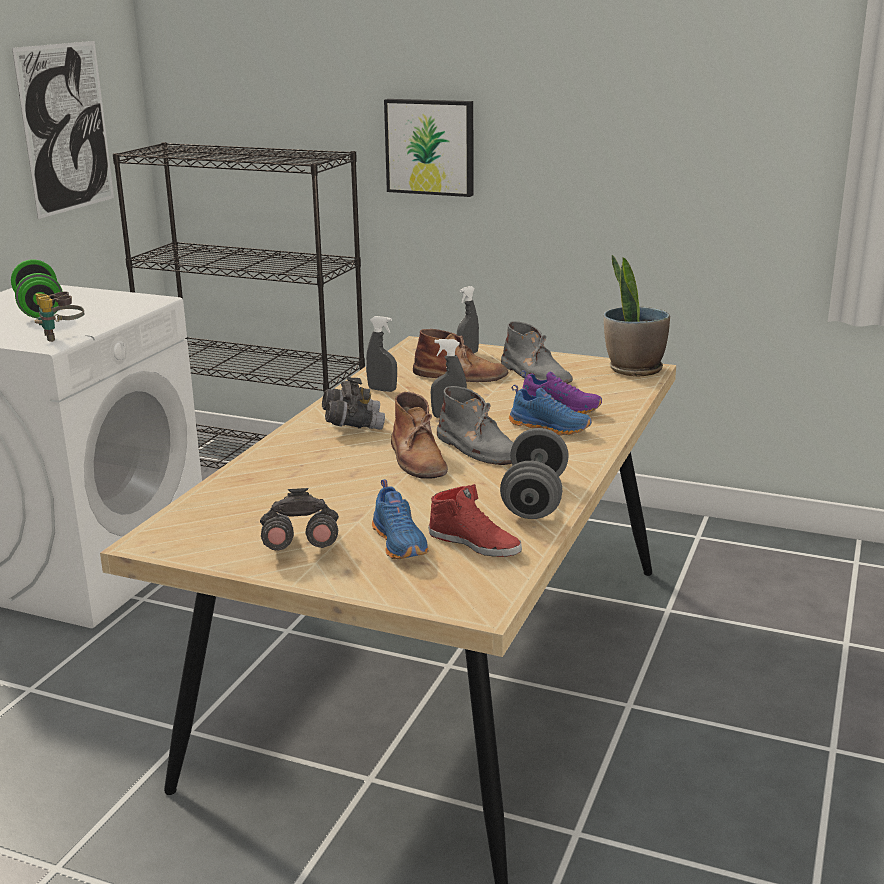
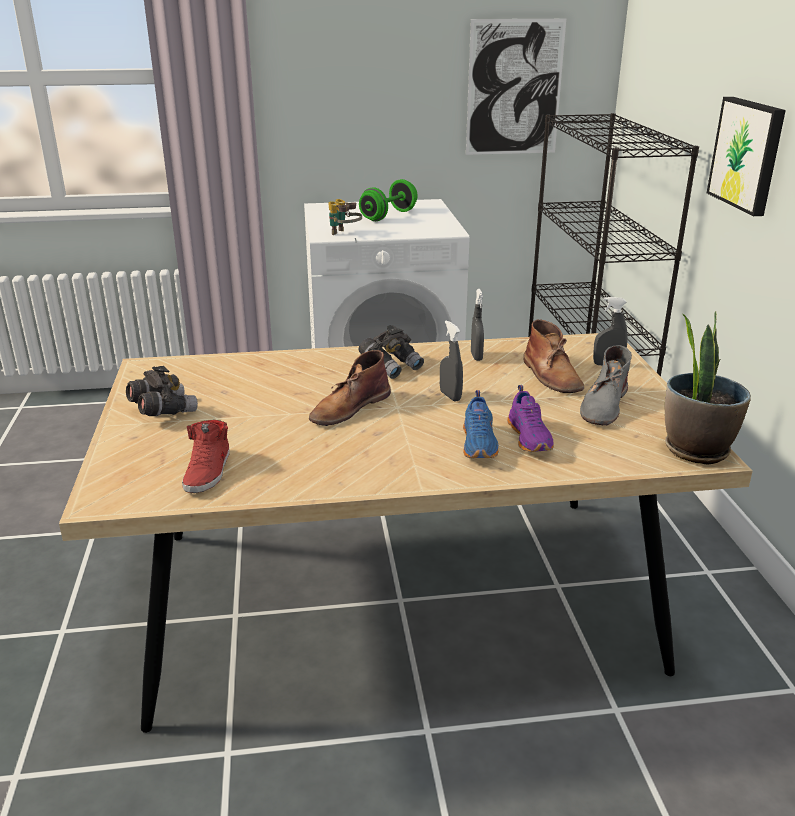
camera: 60 degrees right, 5 degrees up
(401, 543) = (190, 443): blue shoe -> none
(479, 449) = (395, 426): grey boot -> none
(534, 499) = (312, 476): grey dumbbell -> none

